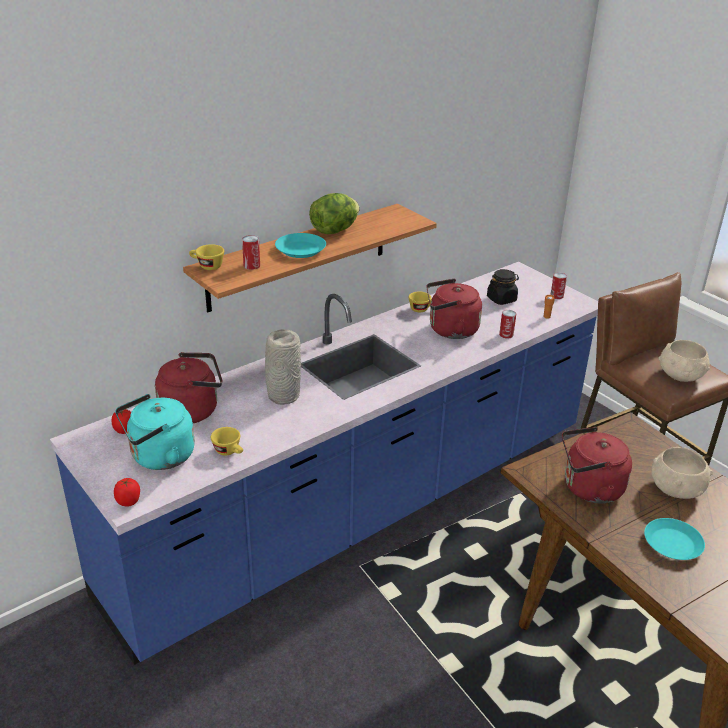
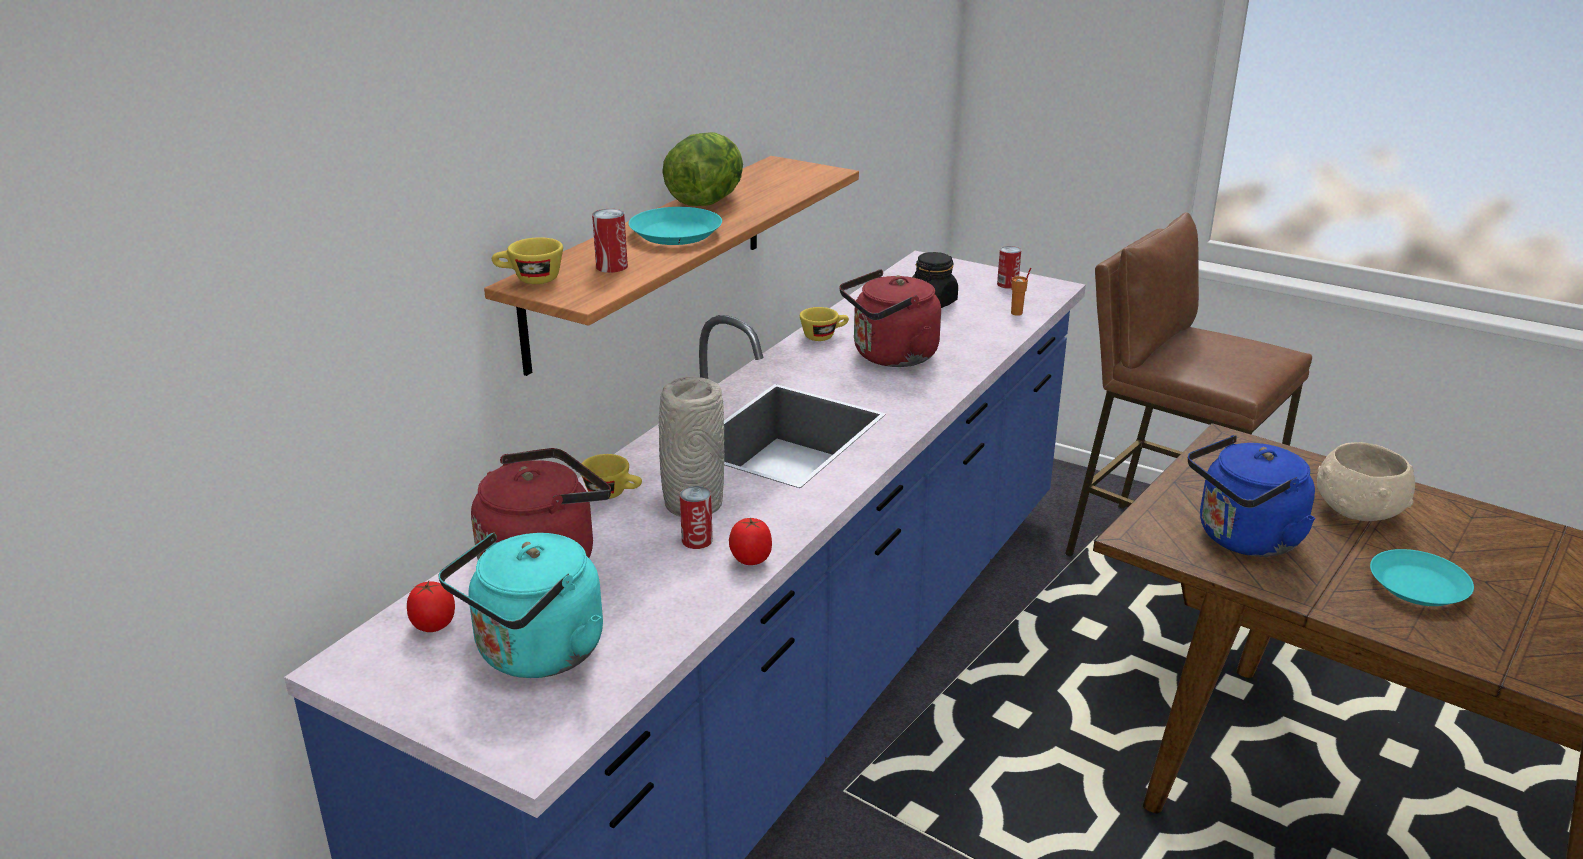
camera: 20 degrees left, 5 degrees down
(129, 502) = (529, 747): tomato -> tomato (751, 559)
(230, 452) = (663, 613): yellow cup -> yellow cup (613, 493)
(506, 334) = (978, 347): can -> can (697, 540)
(589, 488) = (1243, 539): red kettle -> blue kettle
(680, 375) = (1239, 362): beige bowl -> none

